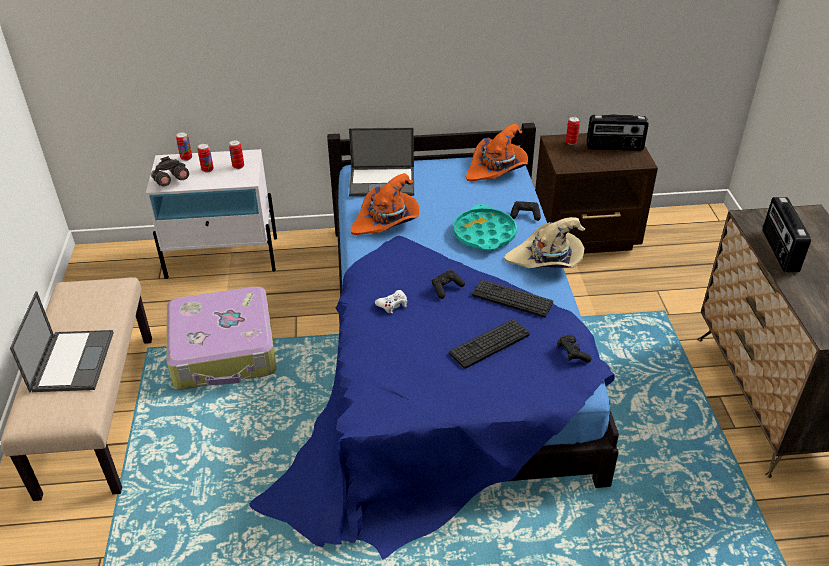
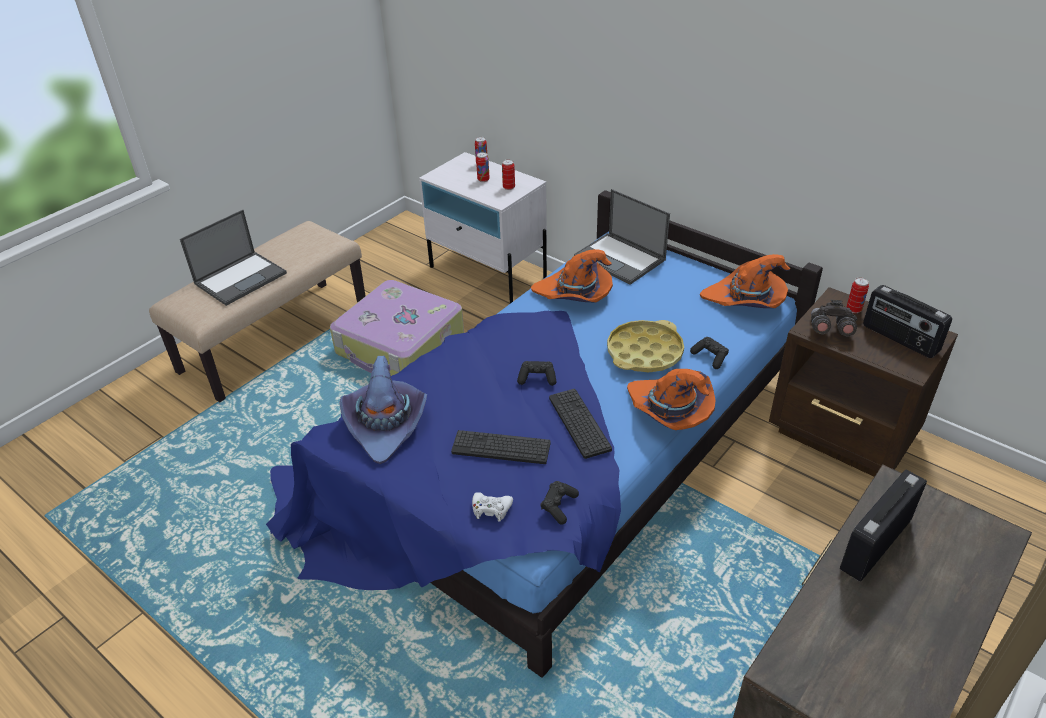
camera: 45 degrees right, 0 degrees up
(170, 182) = (445, 177): grey binoculars -> grey binoculars (829, 330)
(392, 305) = (474, 365): white game controller -> white game controller (491, 509)
(393, 380) = (386, 424): none -> purple hat
(484, 234) = (644, 352): turquoise tray -> yellow tray
(547, 260) = (669, 410): beige hat -> orange hat

